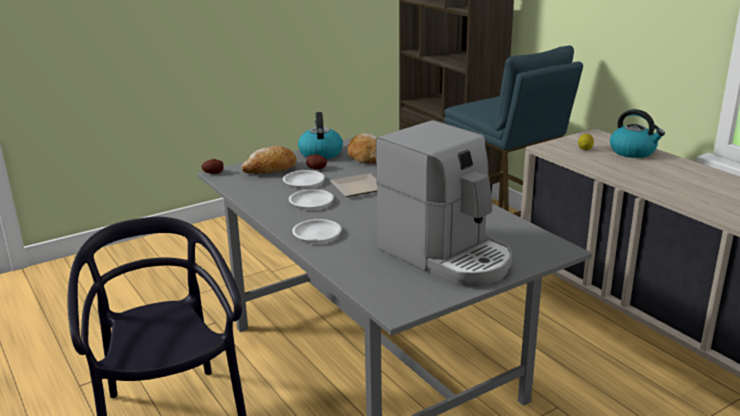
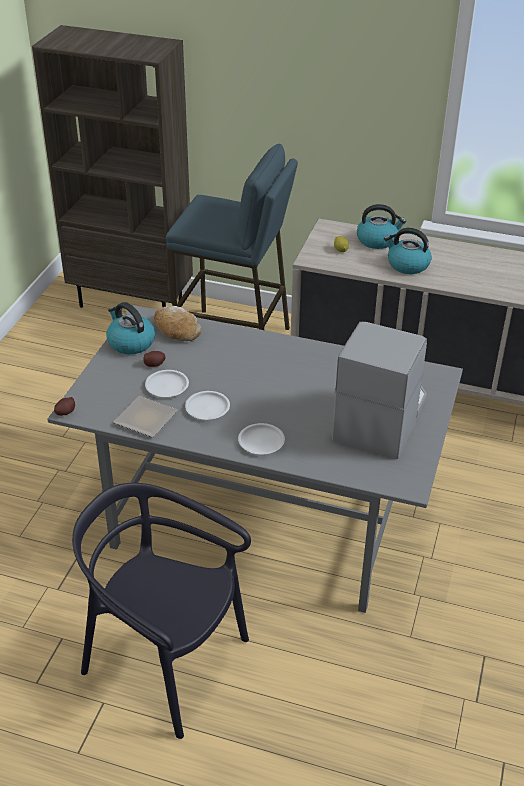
camera: 40 degrees left, 15 degrees up
(270, 169) = (114, 384): bread -> none
(360, 188) = (226, 373): plate -> plate (148, 419)
(447, 256) = (380, 418): coffee machine -> coffee machine turned 75 degrees counterclockwise
(640, 172) = (407, 265): none -> kettle

